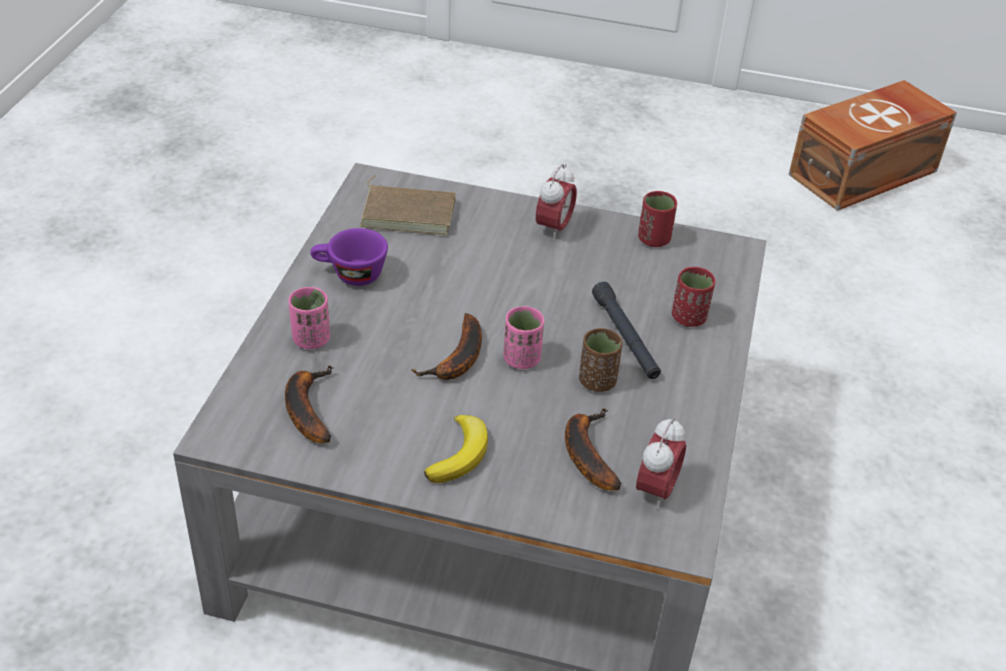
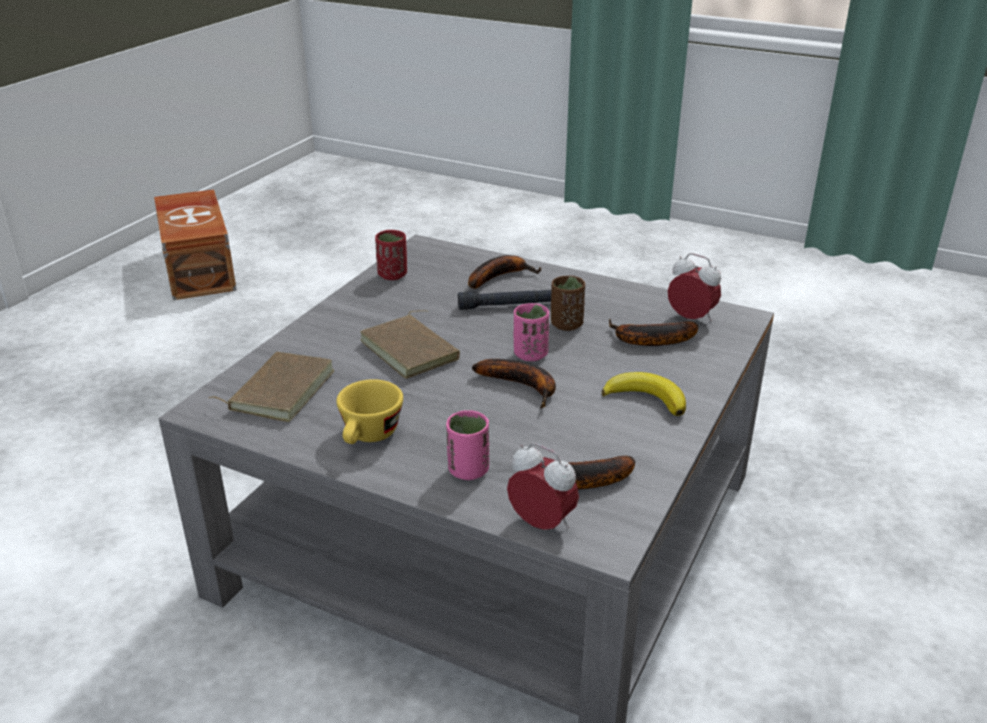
camera: 75 degrees left, 10 degrees down
(349, 275) = (369, 437): purple cup -> yellow cup
(502, 277) = (412, 350): none -> brown book
(553, 228) = (352, 316): alarm clock -> alarm clock (542, 524)
(689, 318) = (499, 277): red cup -> banana

